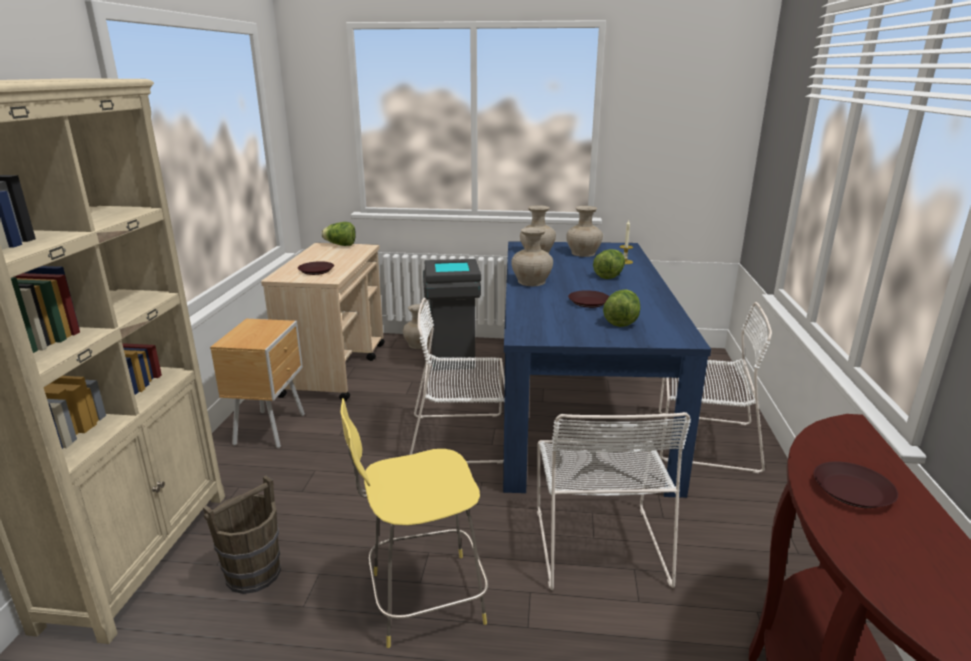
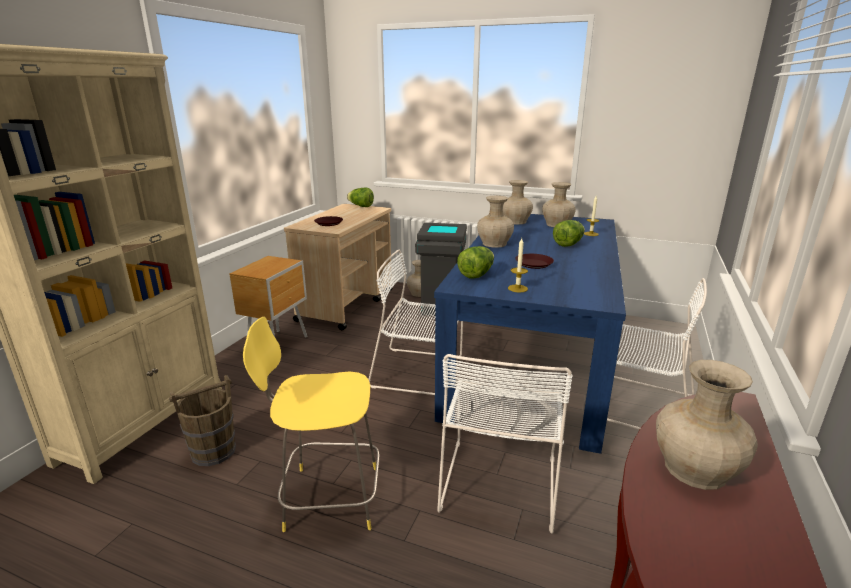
camera: 15 degrees right, 0 degrees up
(590, 332) = (517, 288): none -> candle
(621, 321) = (553, 282): lettuce -> lettuce (476, 274)
(851, 491) = (694, 468): brown plate -> beige vase

